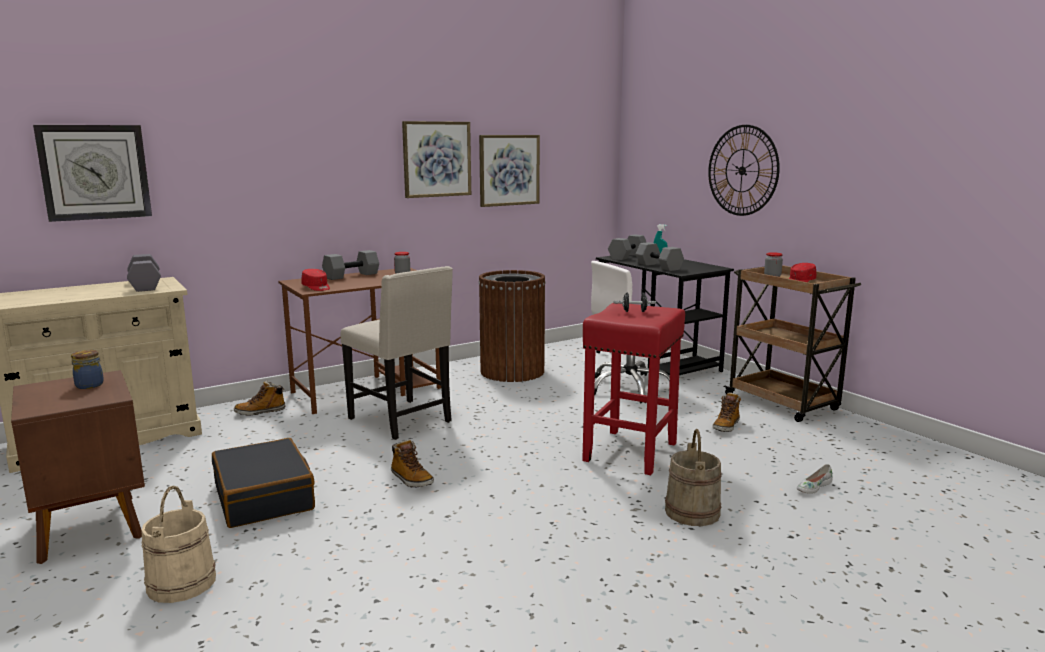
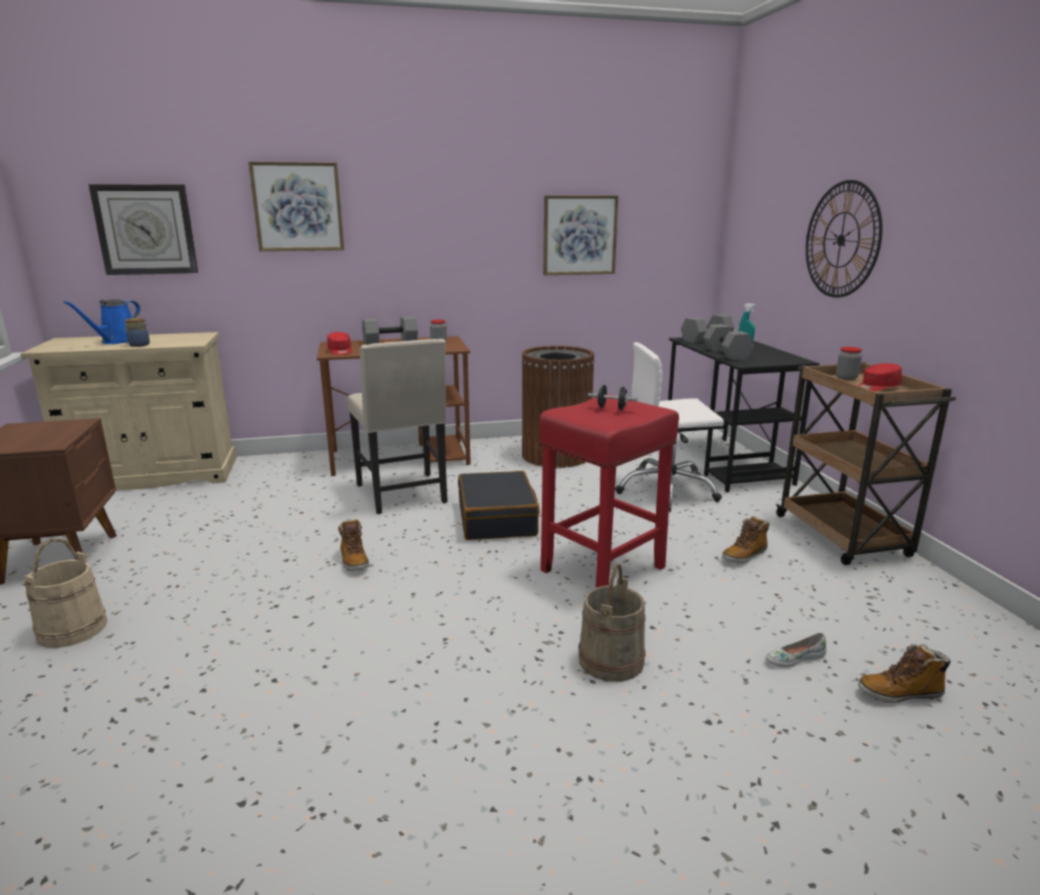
camera: 20 degrees right, 5 degrees up
(74, 292) = (117, 341): none -> blue watering can
(88, 385) = (55, 430): jar -> jar (139, 345)
(144, 285) = (180, 338): grey dumbbell -> none
(260, 412) = (291, 467): boot -> boot (900, 693)
(264, 497) = (215, 555): black suitcase -> black suitcase (497, 519)
(437, 159) = (493, 222): picture -> picture (298, 207)

